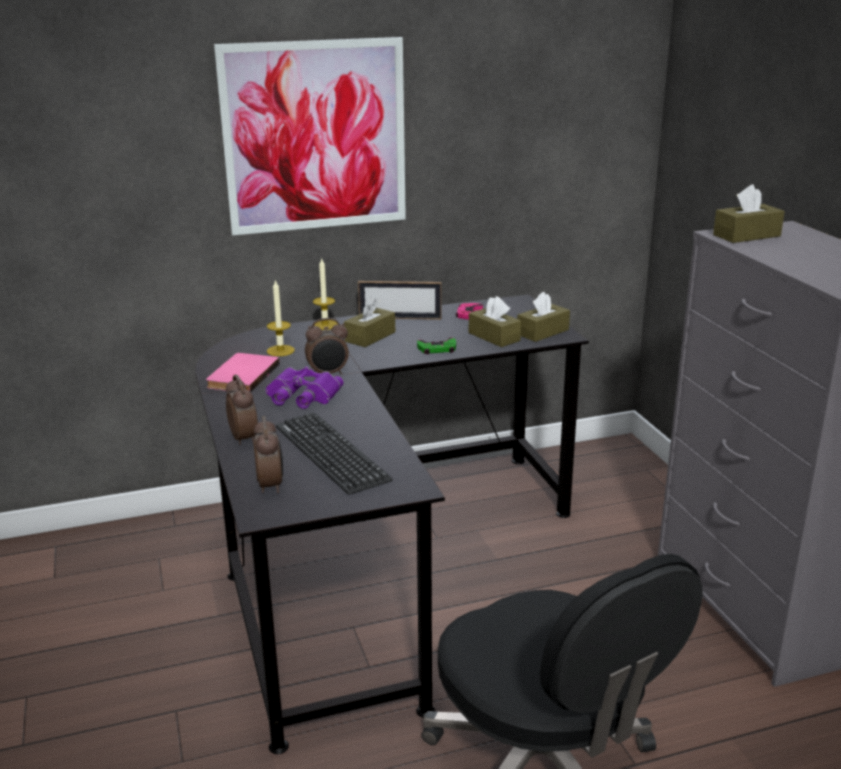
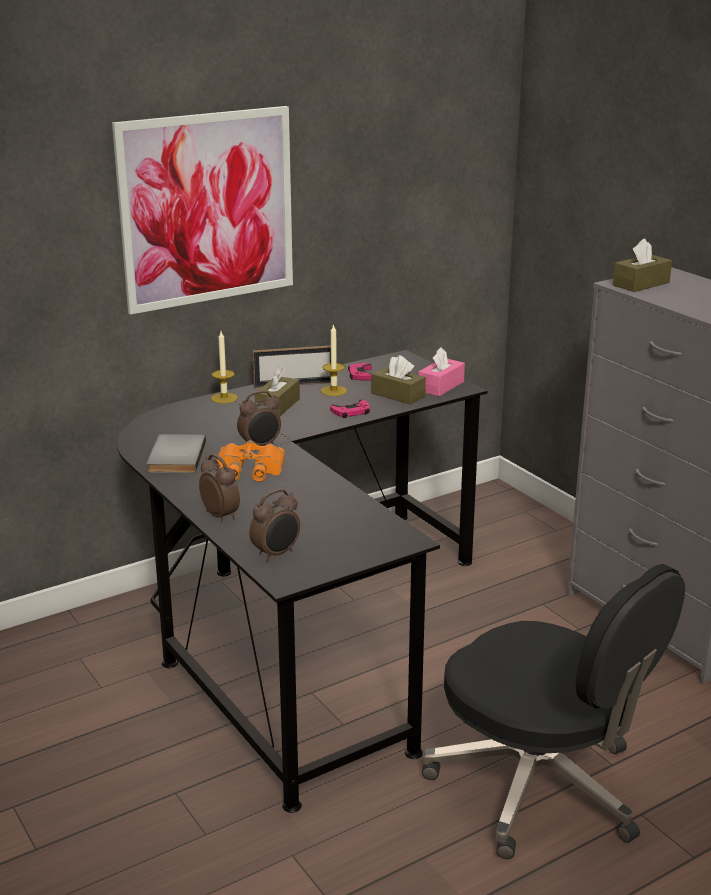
camera: 15 degrees left, 0 degrees up
(241, 376) = (174, 457): pink book -> grey book
(271, 485) = (276, 554): alarm clock -> alarm clock turned 75 degrees clockwise
(280, 350) = (197, 428): candle -> candle (333, 391)
(301, 396) = (248, 470): purple binoculars -> orange binoculars
(331, 453) = (313, 519): keyboard -> none
(437, 349) = (351, 412): green game controller -> pink game controller
(542, 332) = (441, 386): brown tissue box -> pink tissue box

